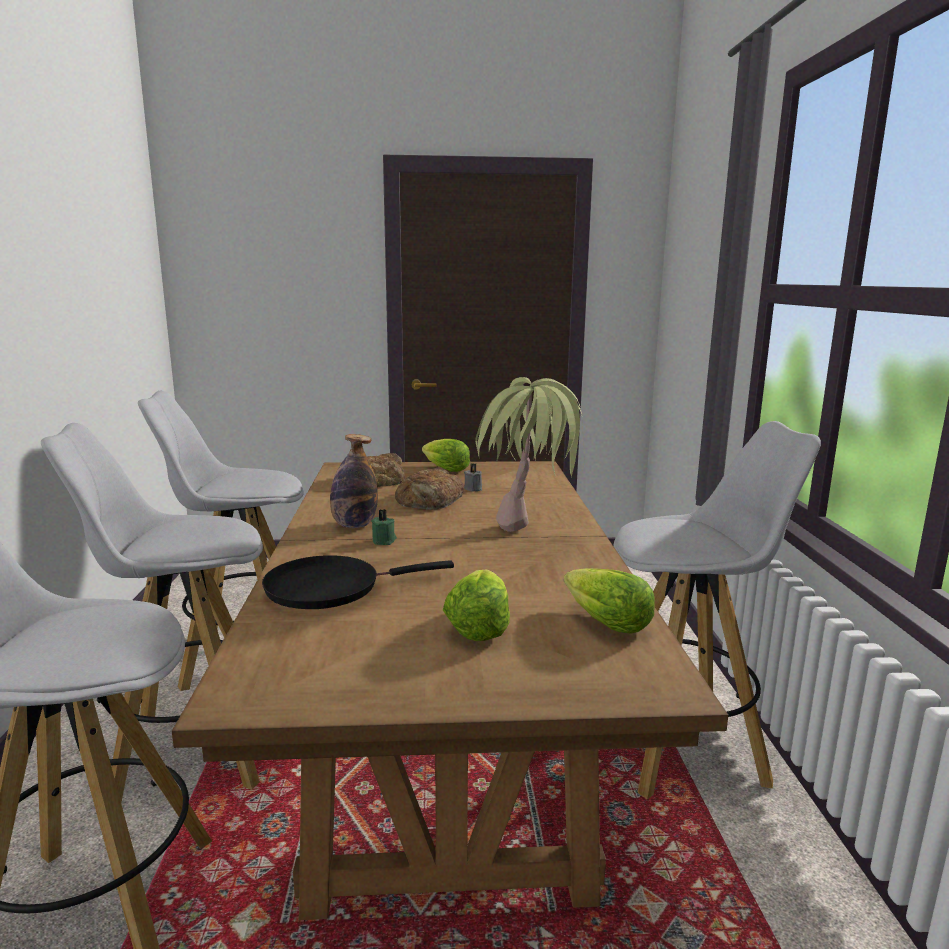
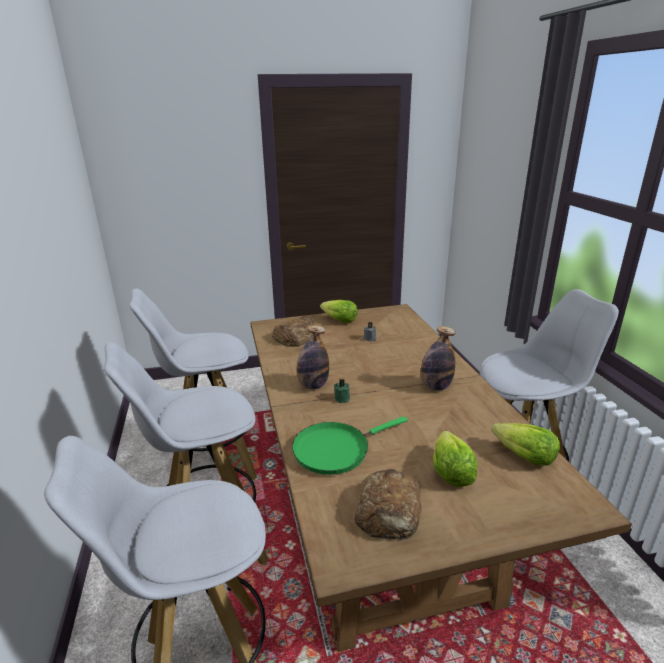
camera: 10 degrees left, 10 degrees up
(330, 587) = (335, 449): black frying pan -> green frying pan
(430, 499) = (348, 352): bread -> bread (389, 511)
(528, 541) = (435, 387): potted plant -> bottle

